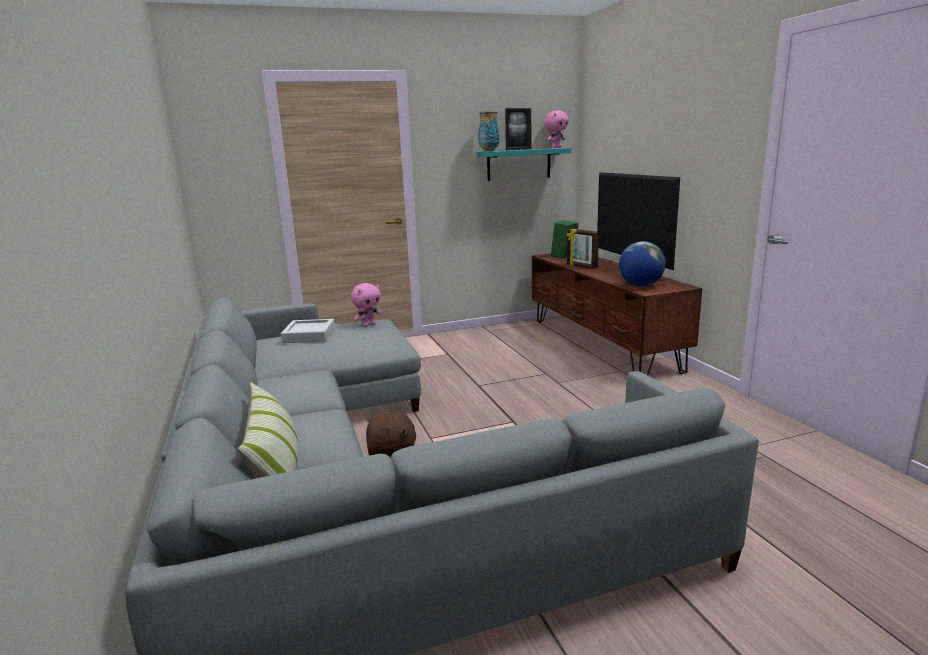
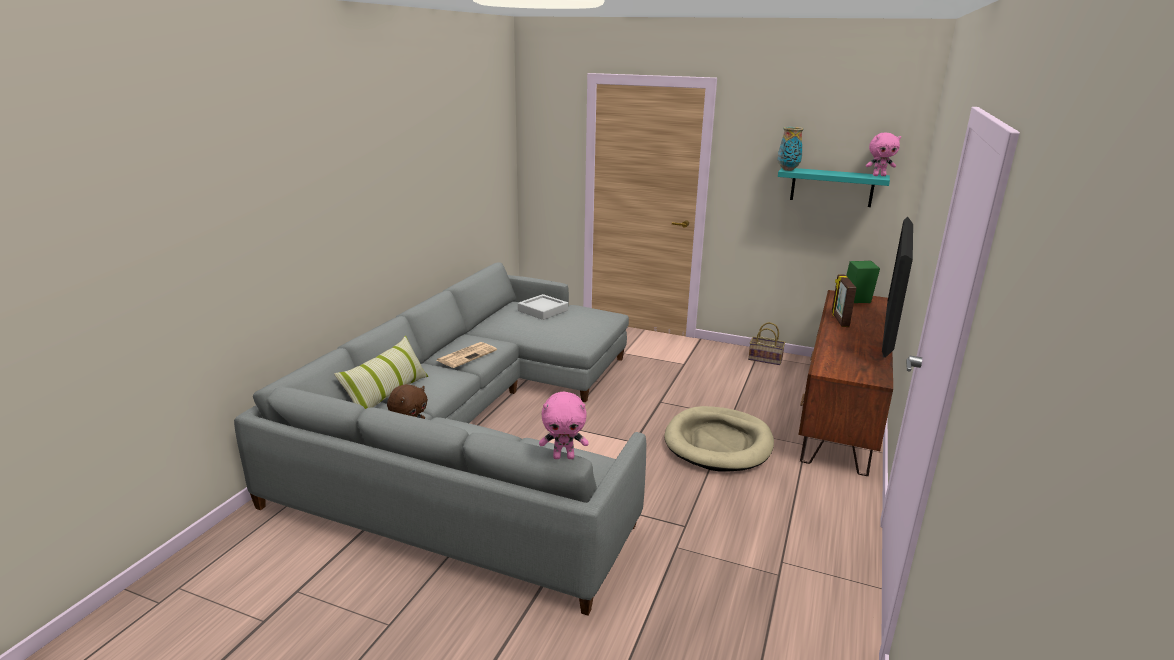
camera: 40 degrees right, 5 degrees up
(301, 394) = (467, 355): none -> newspaper
(368, 325) = (598, 316): pink plush toy -> pink plush toy (564, 457)
(499, 331) = (766, 359): none -> basket
(518, 149) = (824, 172): picture frame -> none
(571, 394) = (718, 443): none -> beige dog bed
(640, 285) = (837, 362): globe -> none

